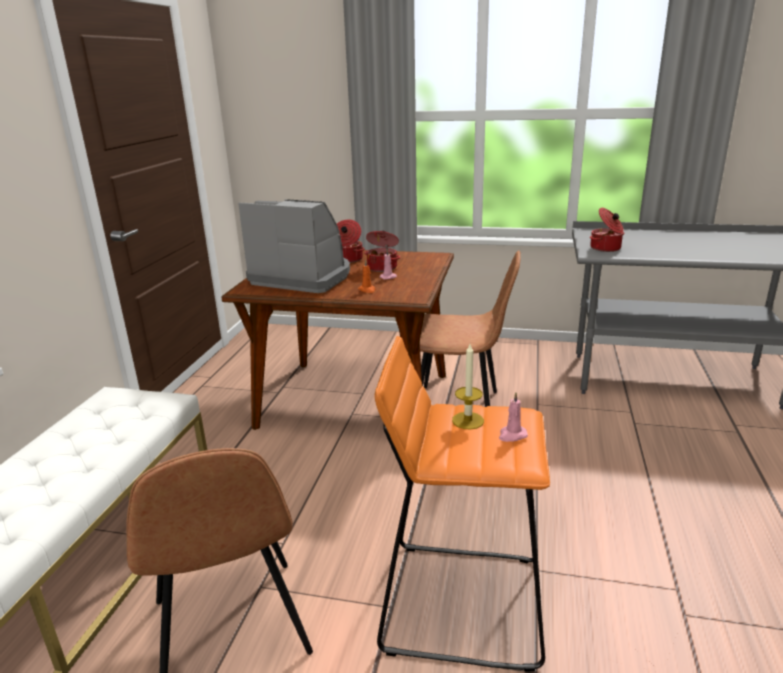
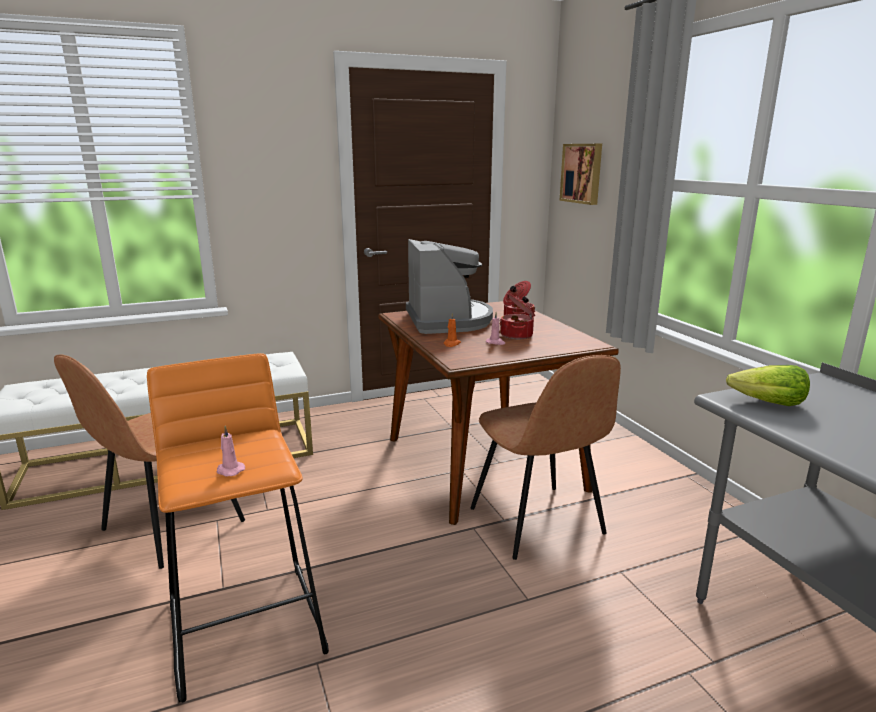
camera: 55 degrees right, 5 degrees down
(277, 113) = (582, 173): none -> picture
(468, 420) = (246, 447): candle -> none
(606, 248) = (768, 403): cooking pot -> lettuce

